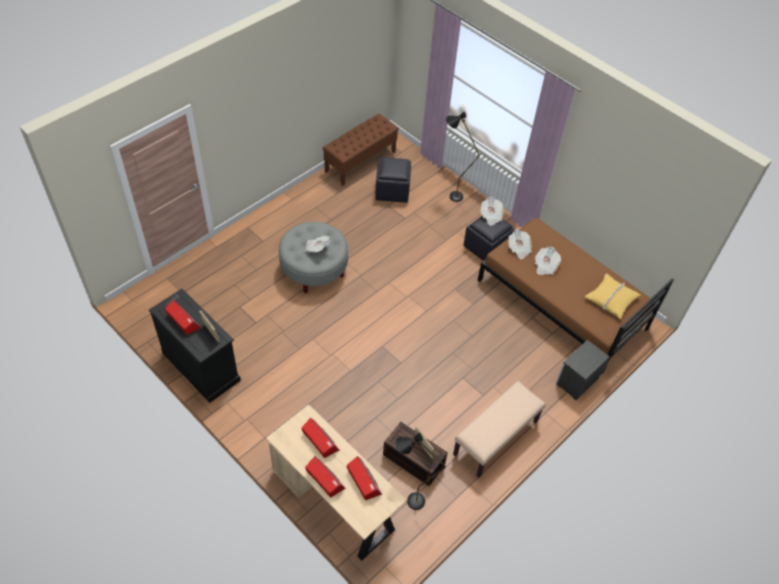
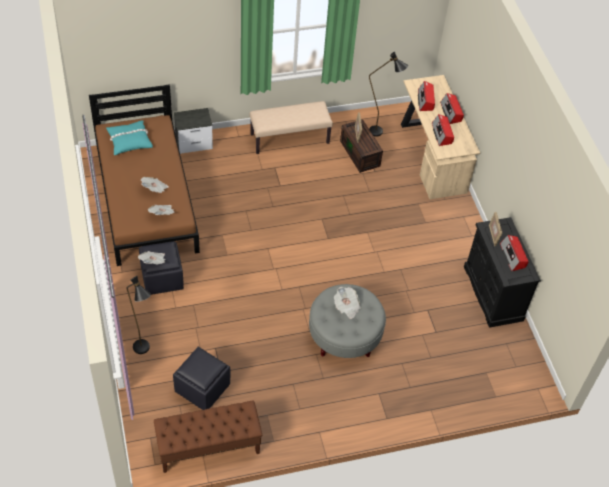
camera: 150 degrees left, 0 degrees up
(611, 299) = (129, 141): yellow pillow -> turquoise pillow

